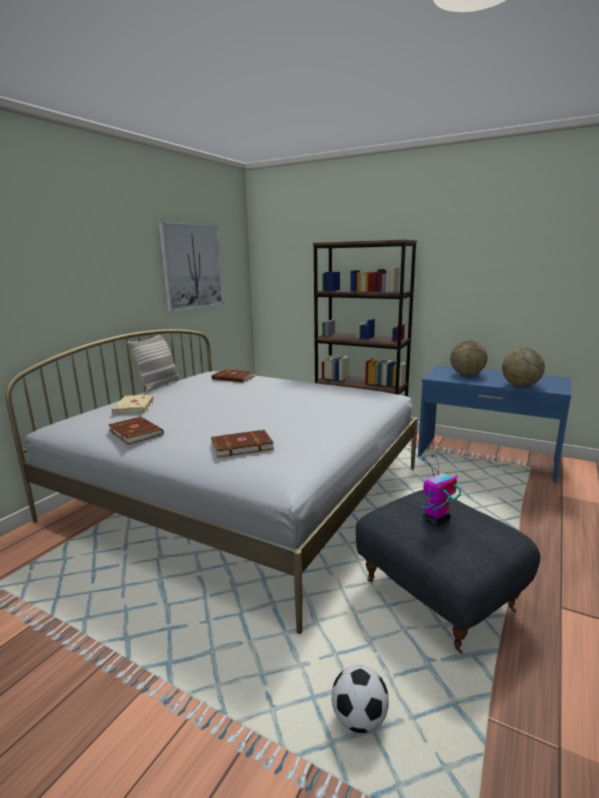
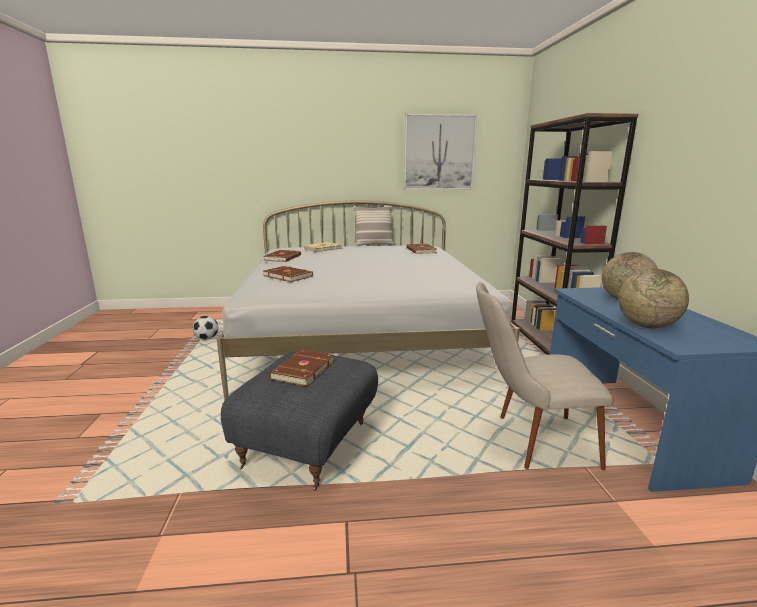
camera: 55 degrees right, 0 degrees up
(359, 719) = (162, 441): football -> football (206, 339)
(436, 520) = (302, 370): toy robot -> brown book
(488, 493) = (528, 441): none -> beige chair

